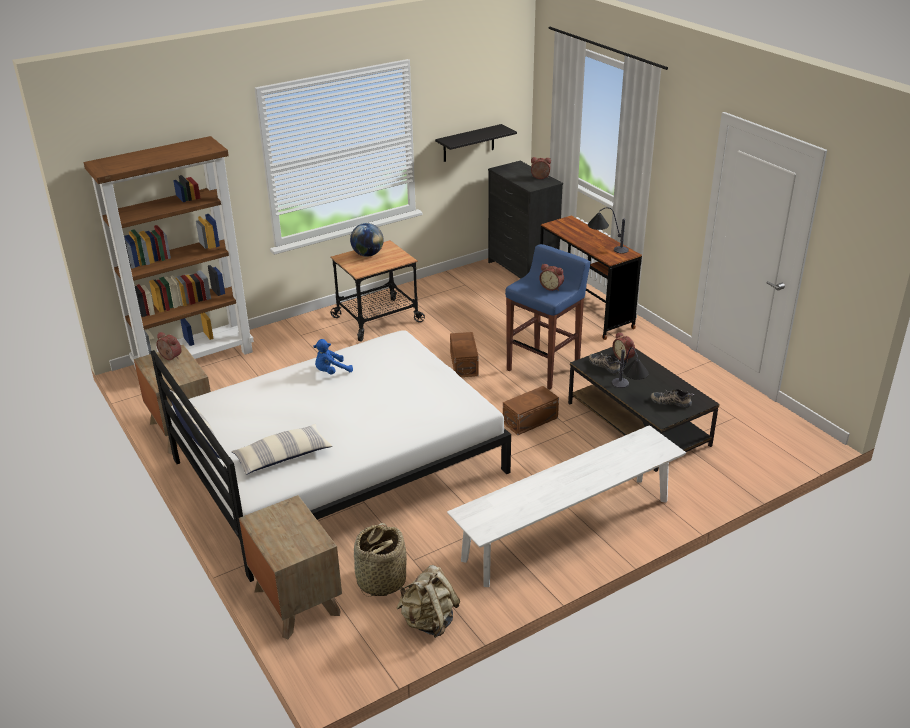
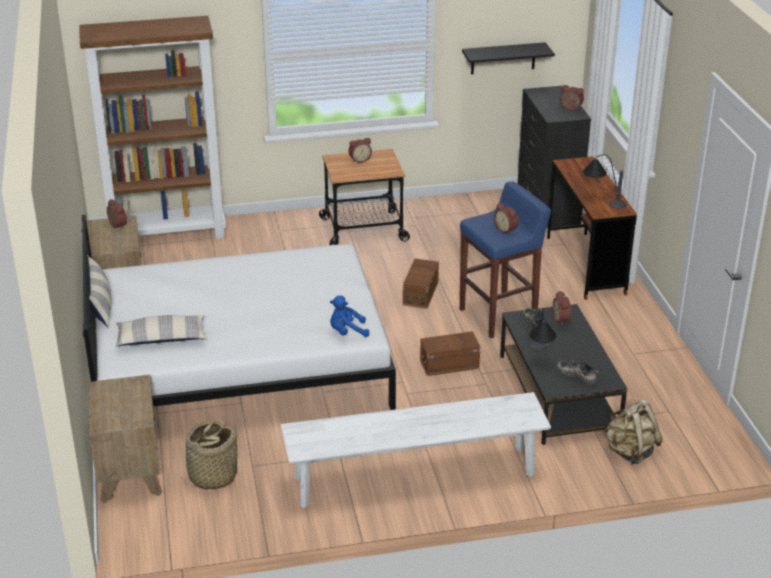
camera: 20 degrees right, 0 degrees up
(331, 372) = (254, 270): blue plush toy -> blue plush toy (347, 332)
(367, 254) = (359, 160): globe -> alarm clock
(428, 621) = (232, 522): beige backpack -> beige backpack (630, 452)

